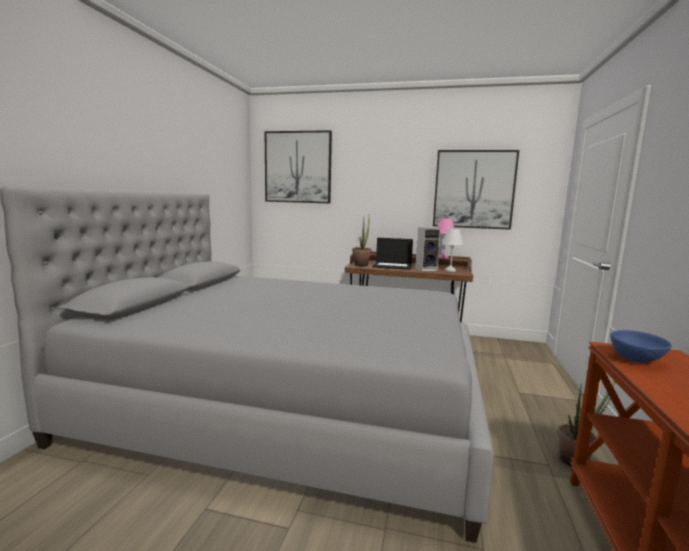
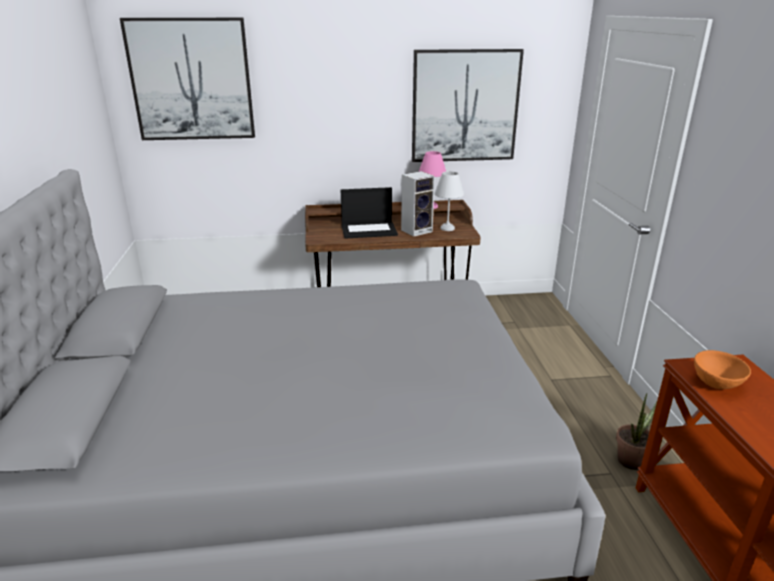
camera: 20 degrees left, 15 degrees up
(362, 264) = (325, 233): potted plant -> none
(637, 360) = (717, 383): blue bowl -> orange bowl

